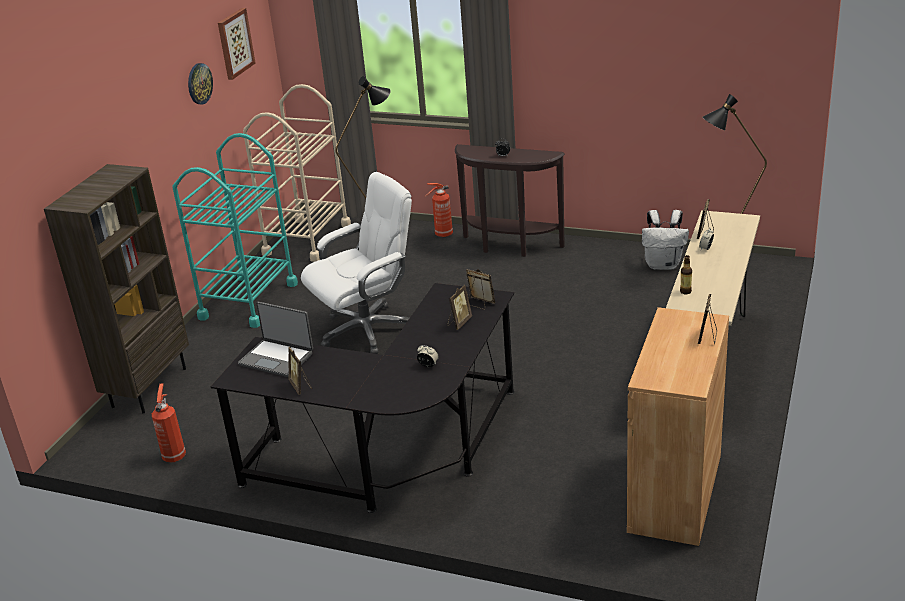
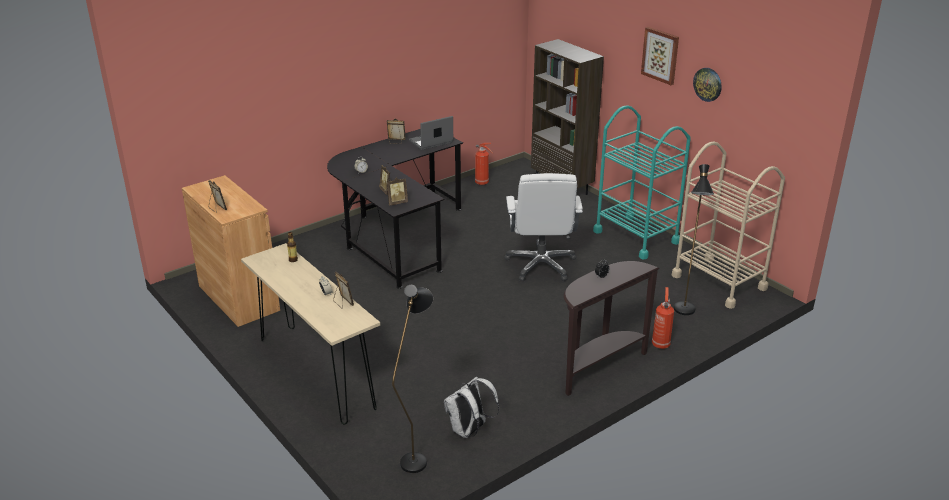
camera: 120 degrees right, 0 degrees up
(235, 43) = (763, 91): picture -> picture (660, 55)

